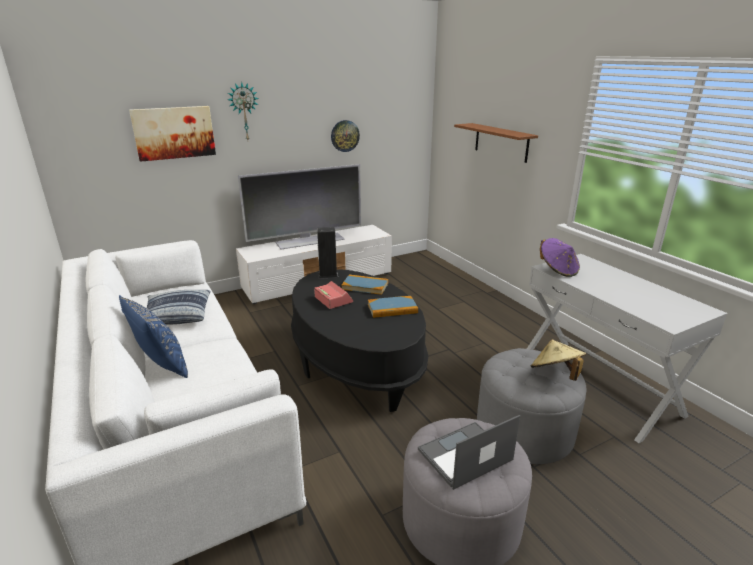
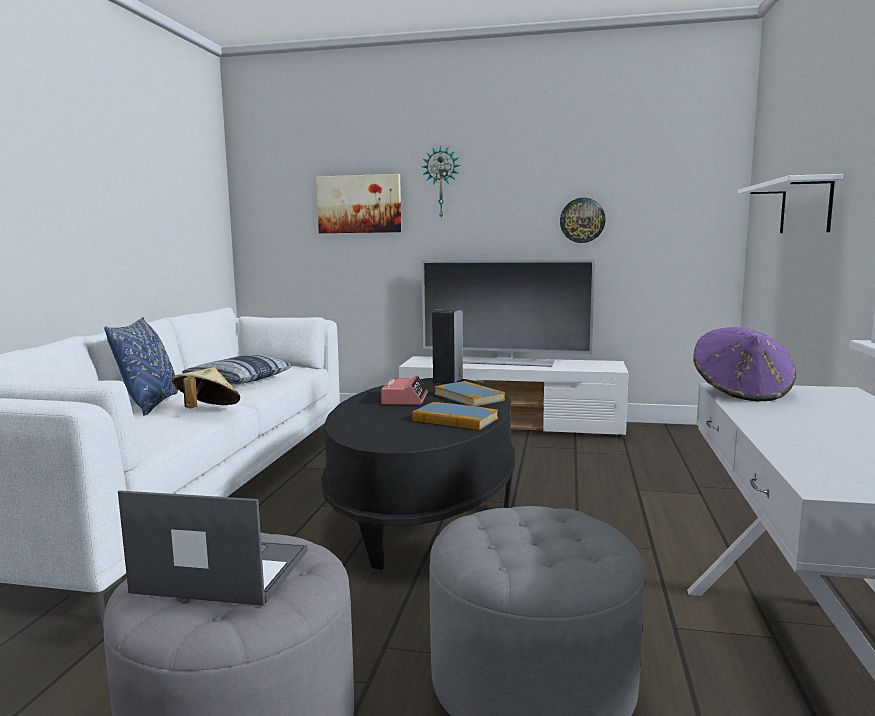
camera: 40 degrees right, 15 degrees down
(501, 142) = (805, 207): brown shelf -> white shelf
(555, 374) = (564, 553): beige hat -> beige hat (207, 411)

